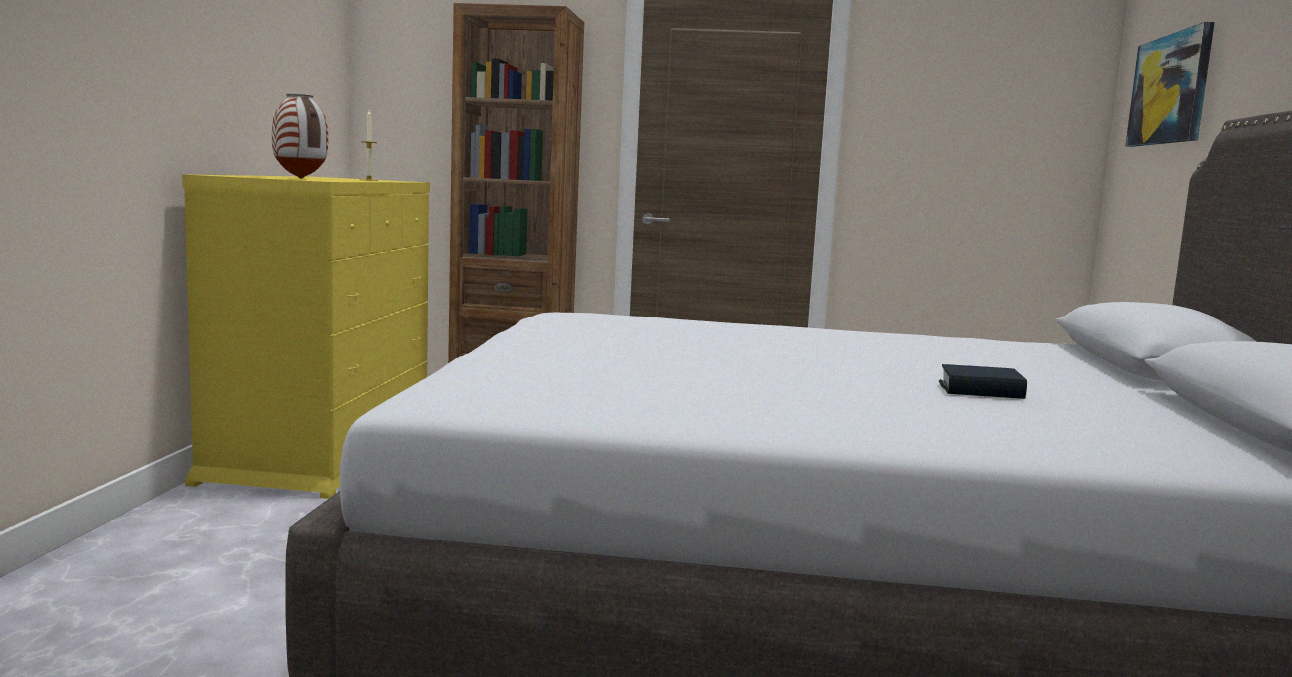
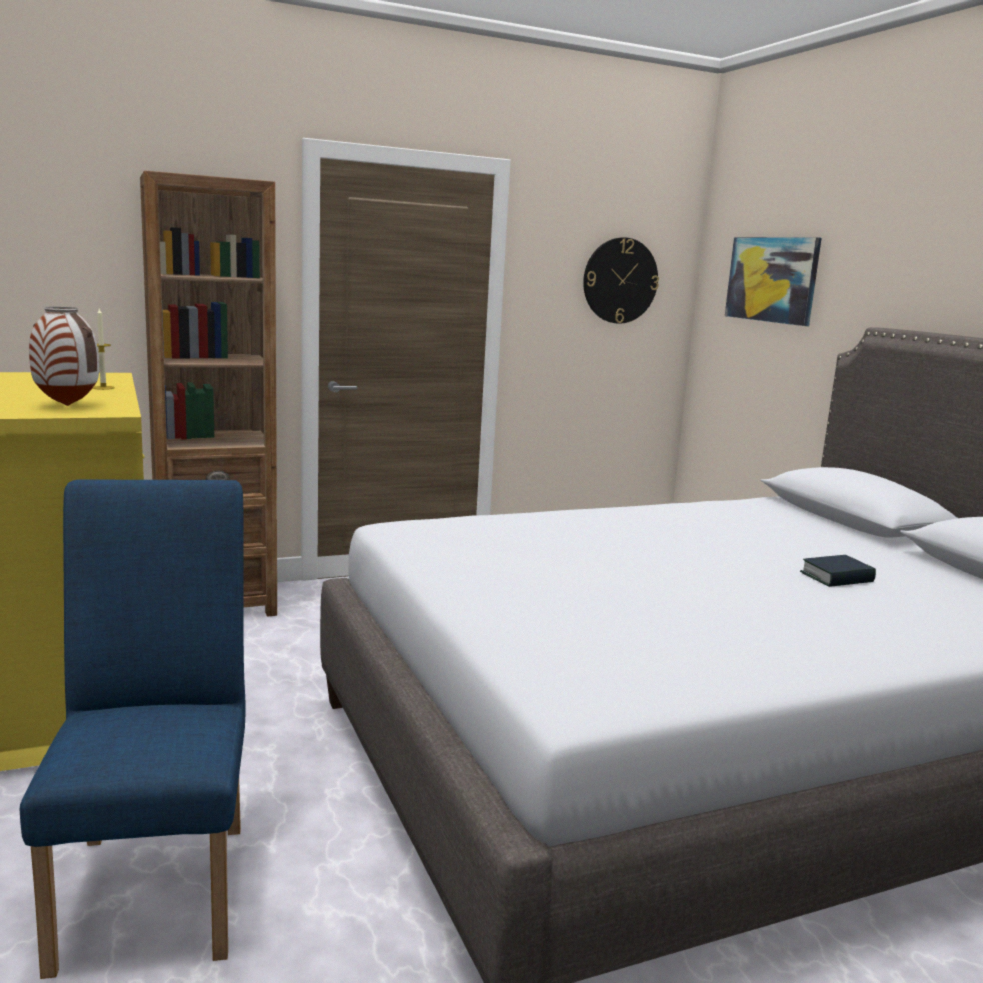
camera: 30 degrees left, 5 degrees up
(223, 569) = (158, 881): none -> blue chair
(996, 111) = (620, 280): none -> wall clock

